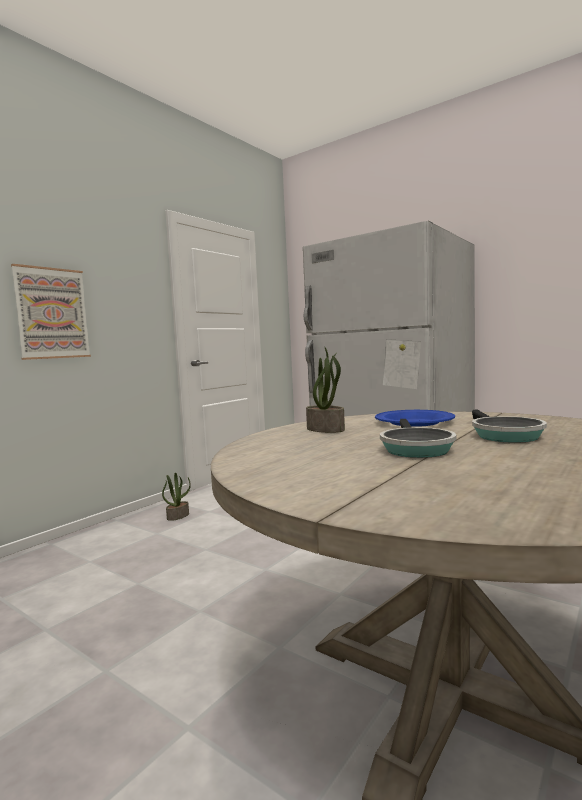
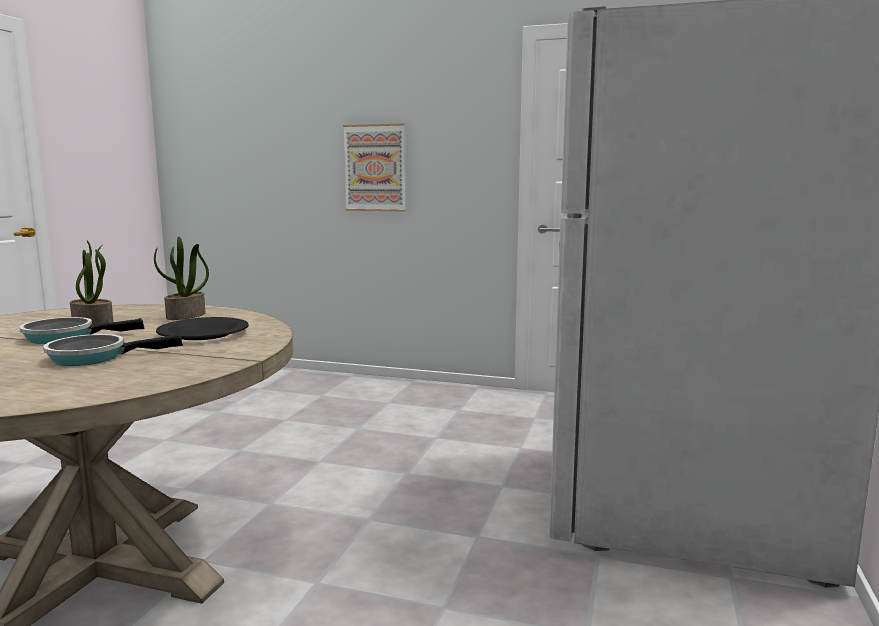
camera: 70 degrees right, 5 degrees up
(178, 516) = (436, 400): potted plant -> potted plant (94, 323)
(413, 422) = (204, 334): blue plate -> black plate

